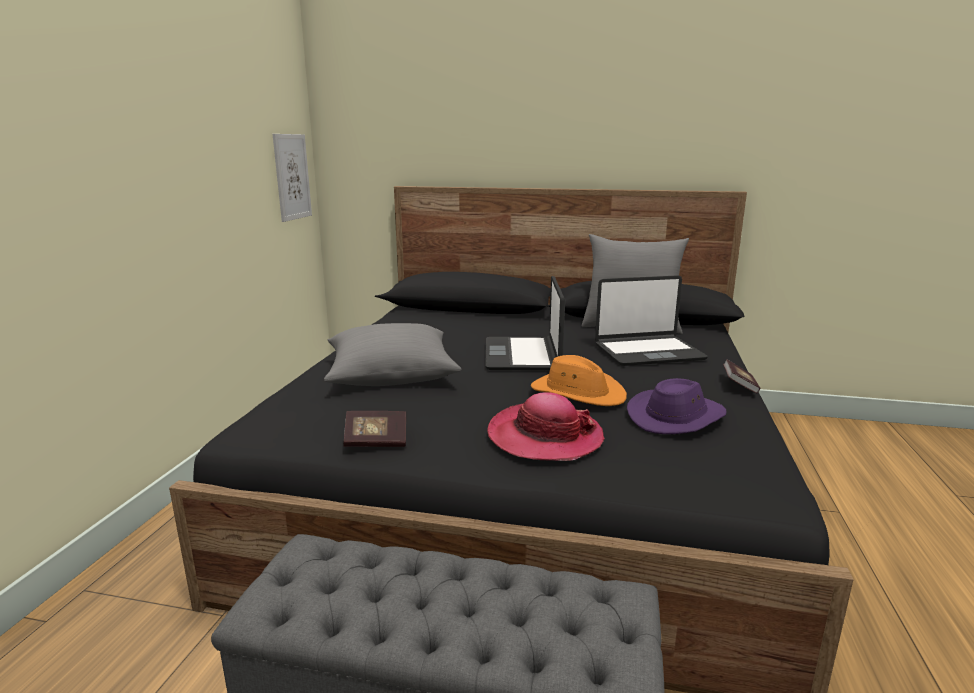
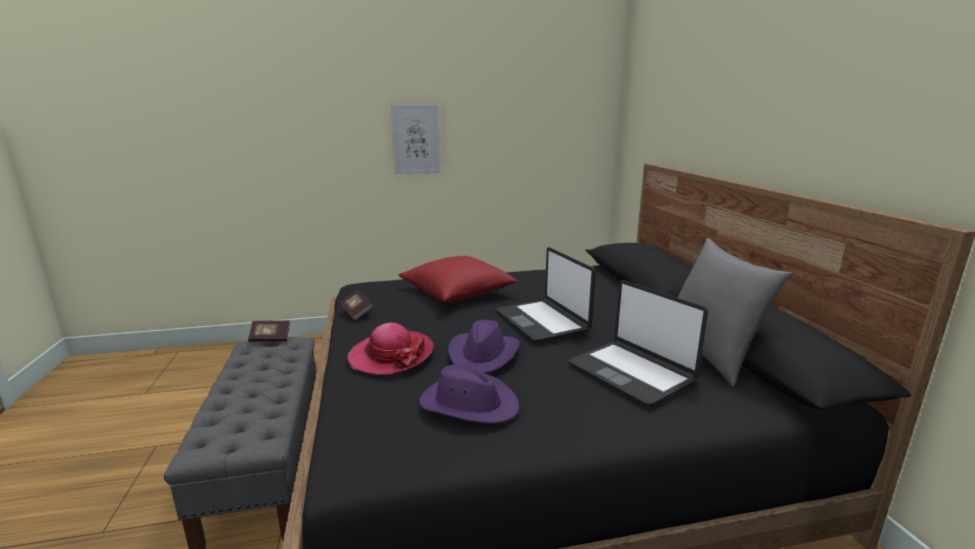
camera: 65 degrees right, 0 degrees up
(292, 177) = (582, 148): picture -> picture (416, 139)
(391, 375) = (457, 293): grey pillow -> red pillow
(523, 355) = (542, 321): laptop -> laptop turned 90 degrees counterclockwise
(577, 392) = (483, 354): orange hat -> purple hat
(739, 386) = (590, 436): book -> book (270, 338)

